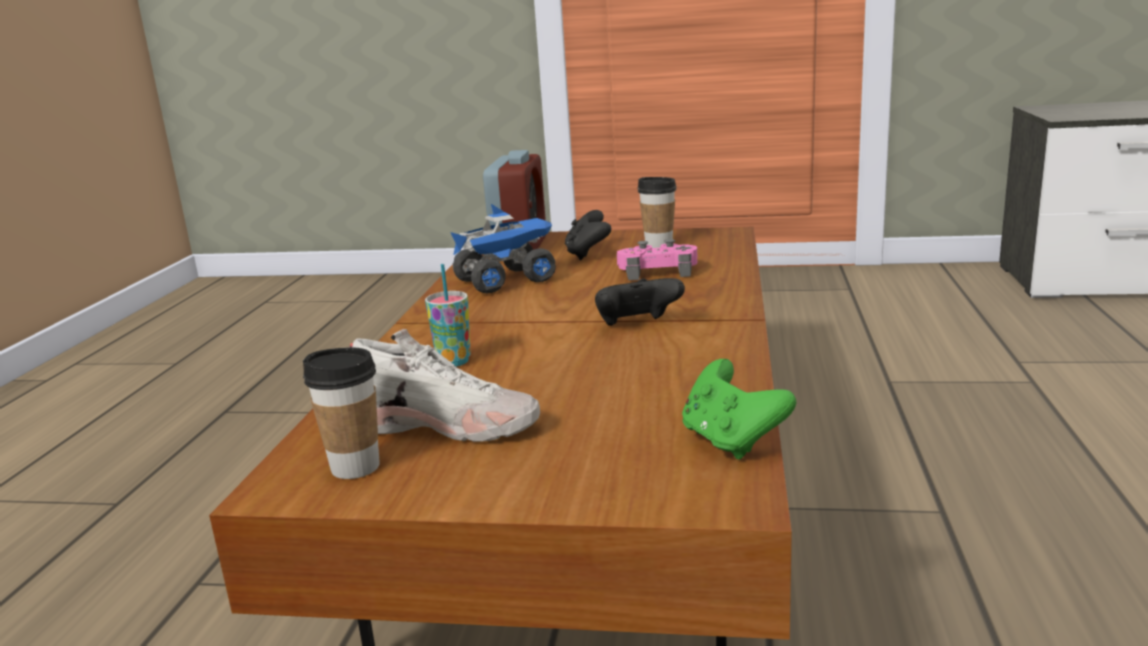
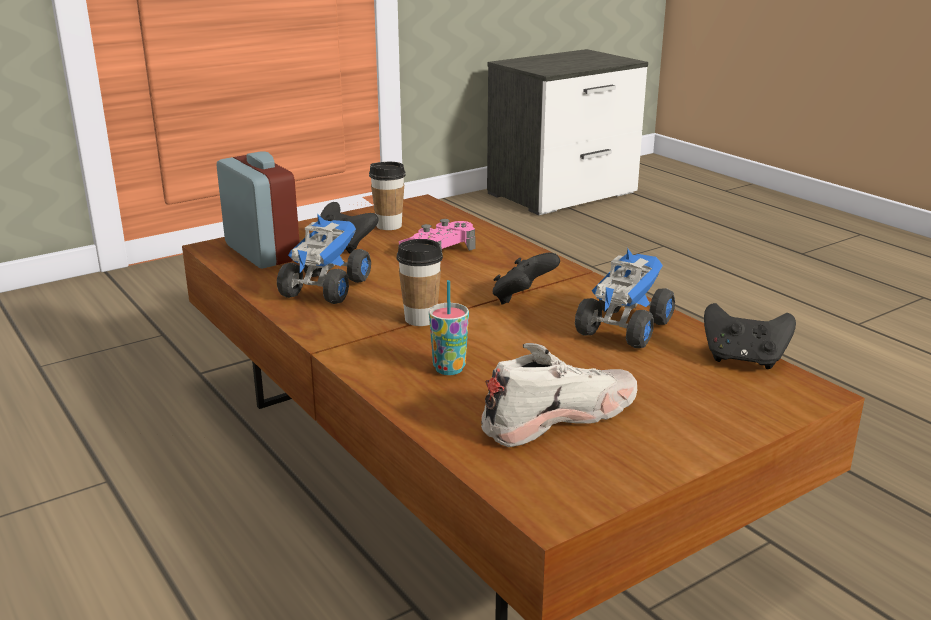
camera: 45 degrees left, 5 degrees up
(355, 467) = (568, 470): cup -> cup (421, 319)
(675, 374) = (624, 327): none -> toy truck
(731, 441) = (743, 360): green game controller -> black game controller

